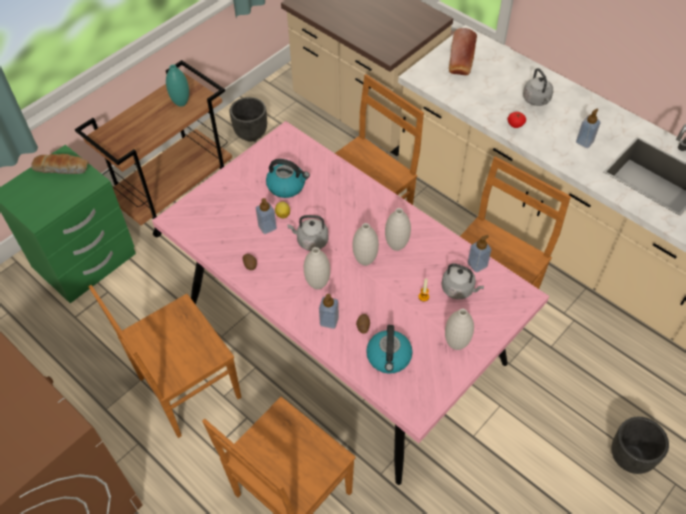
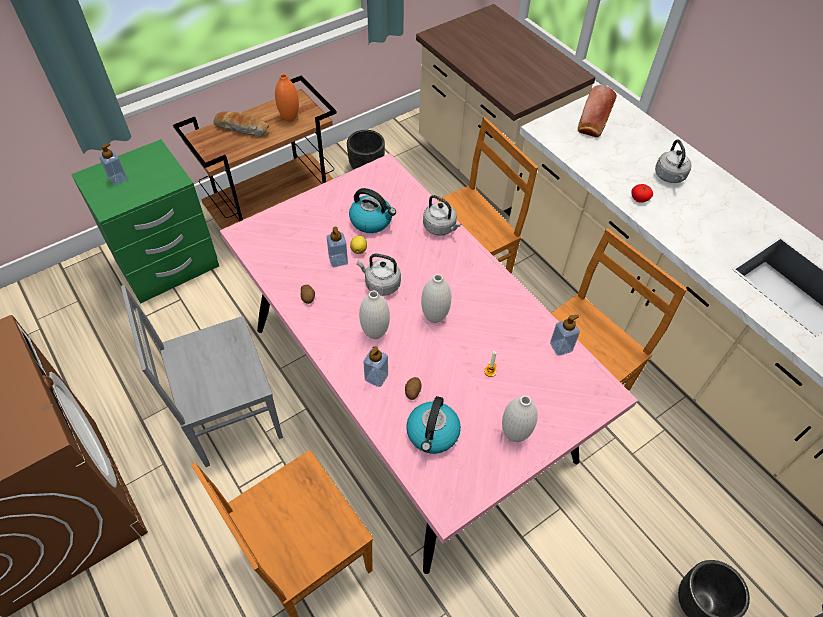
camera: 10 degrees right, 0 degrees up
(62, 168) = (149, 162): bread -> bread (242, 128)
(181, 103) = (289, 118): turquoise vase -> orange vase
(186, 389) = (229, 416): brown chair -> grey chair
(396, 246) = (474, 308): white vase -> none
(459, 289) = (533, 371): grey kettle -> grey kettle (441, 227)
(584, 142) = (716, 231): soap dispenser -> soap dispenser (118, 179)

